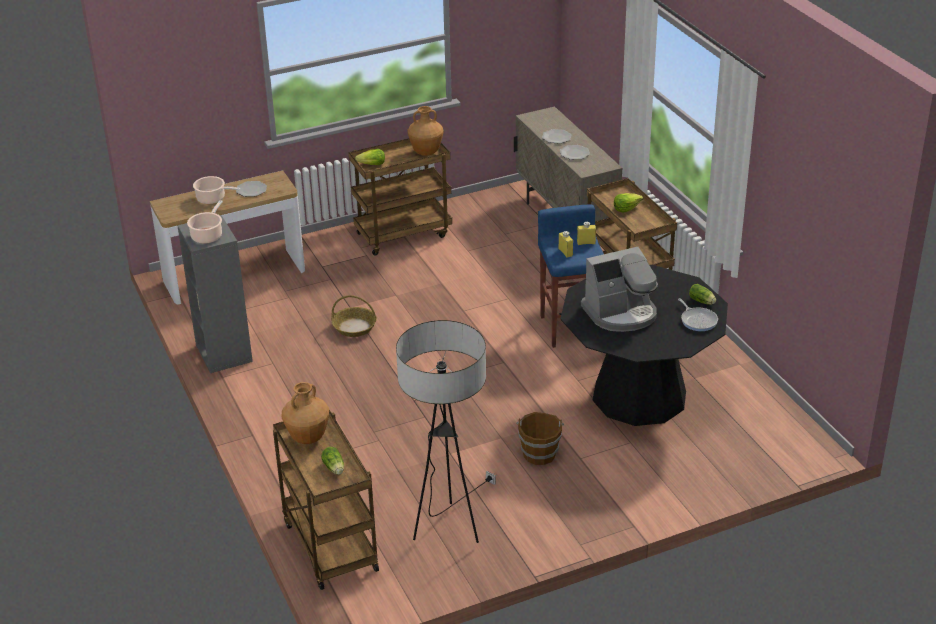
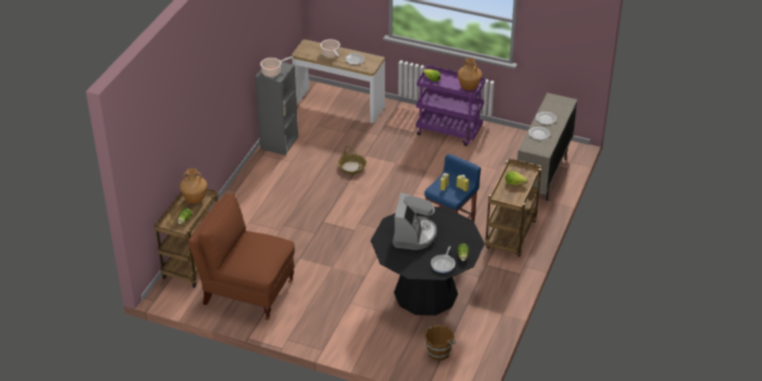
camera: 45 degrees right, 5 degrees up
(403, 234) = (449, 131): brown cart -> purple cart
(449, 529) = (247, 292): floor lamp -> brown chair
(539, 453) = (336, 286): brown bucket -> brown bucket (439, 352)
(621, 313) = (414, 235): coffee machine -> coffee machine turned 105 degrees counterclockwise

